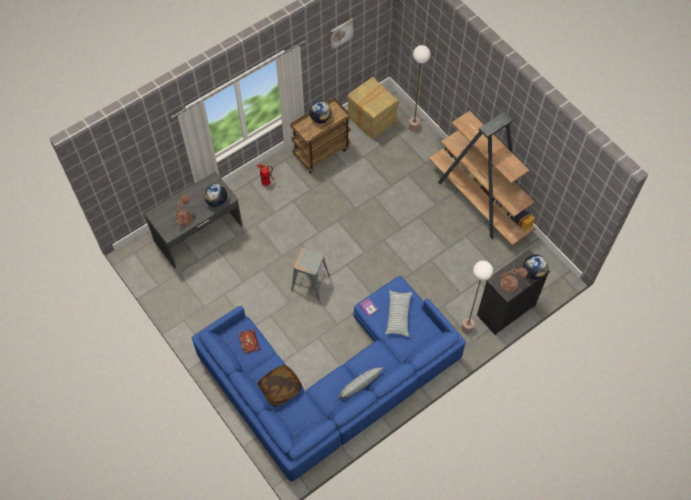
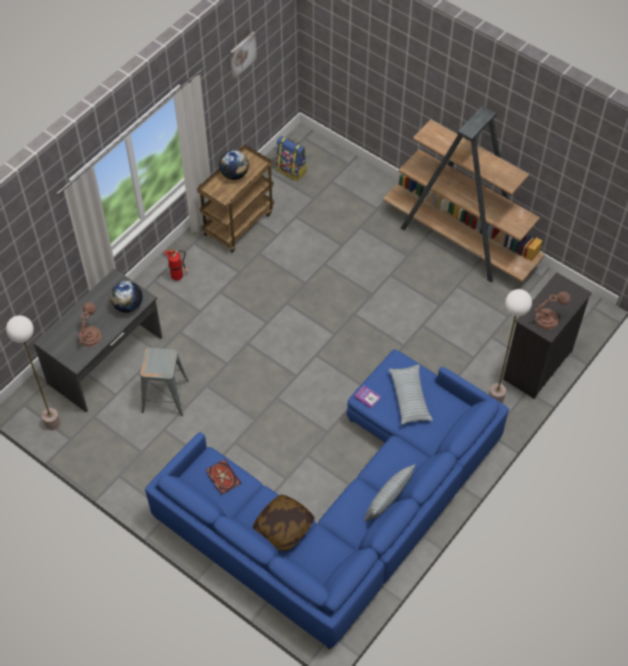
camera: 15 degrees left, 5 degrees down
(310, 282) = (275, 388): grey stool -> grey stool (165, 396)
(372, 119) = (292, 170): cardboard box -> backpack
(413, 127) = (348, 169): floor lamp -> floor lamp (52, 423)
(533, 272) = (571, 299): globe -> none

